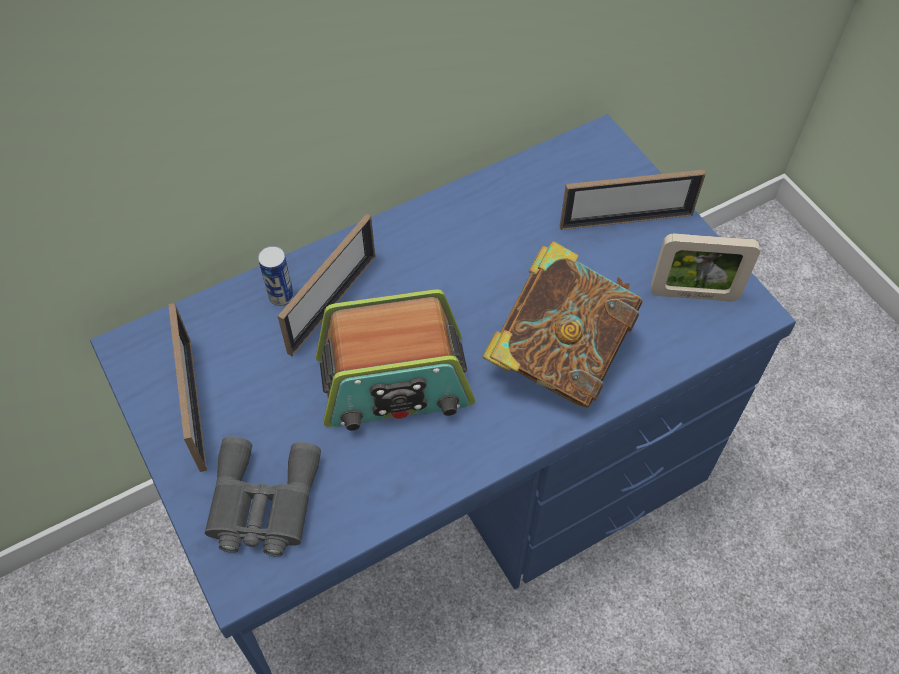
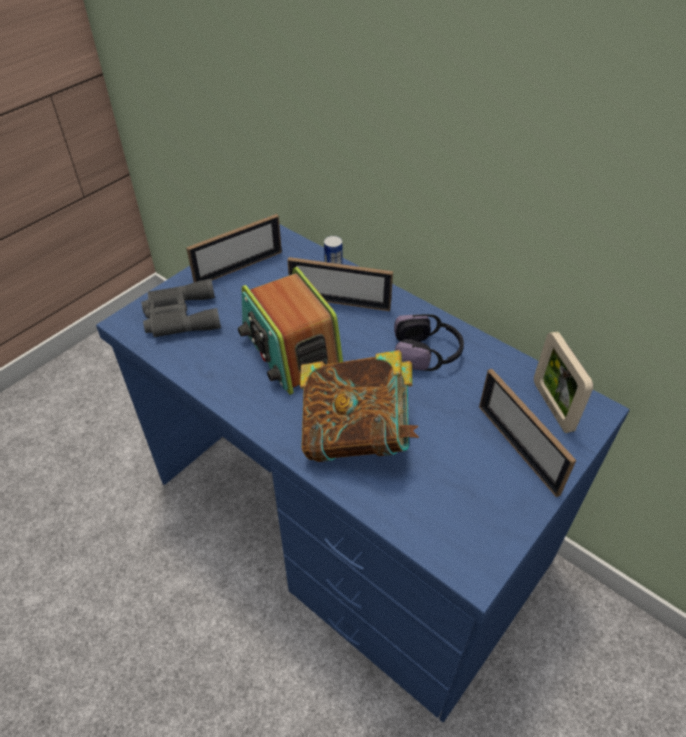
camera: 70 degrees right, 10 degrees down
(463, 246) = (427, 353): none -> headphones
(694, 294) = (466, 517): picture frame -> picture frame (552, 406)

